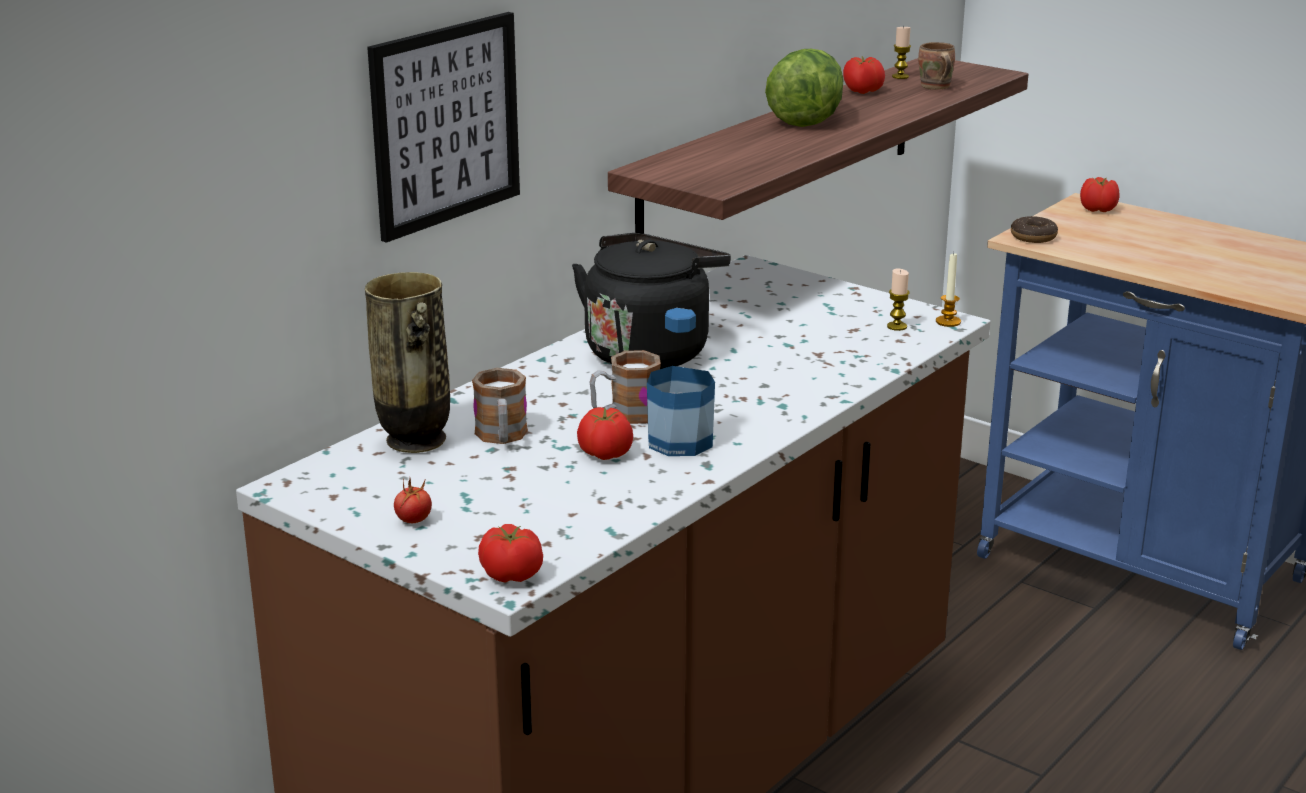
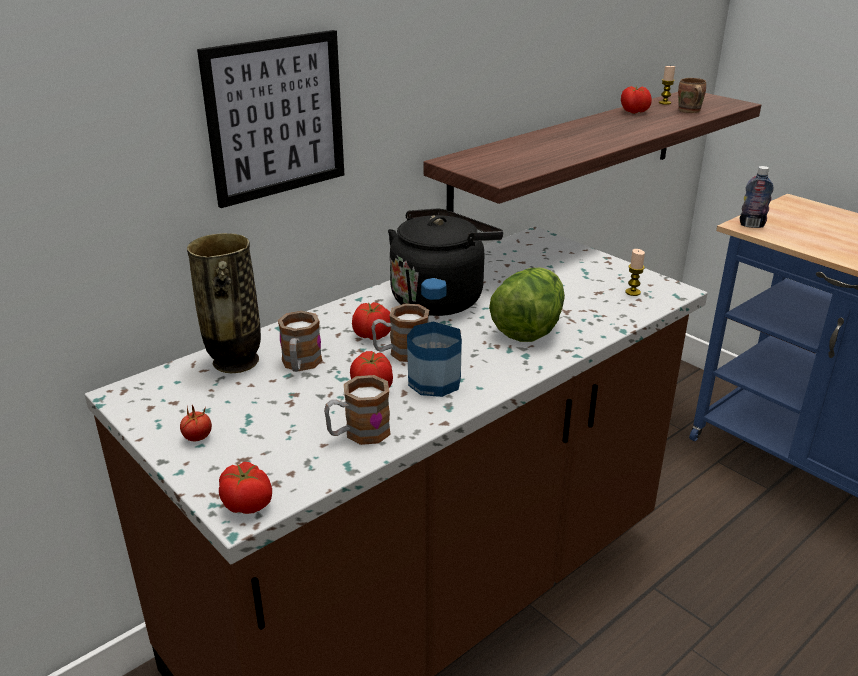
camera: 10 degrees right, 5 degrees up
(609, 500) = (358, 434): none -> mug
(806, 118) = (586, 129): lettuce -> lettuce (529, 328)
(948, 322) = (673, 291): candle -> none
(1033, 237) = (751, 225): donut -> bottle
(1098, 210) = (803, 207): tomato -> tomato (372, 336)

